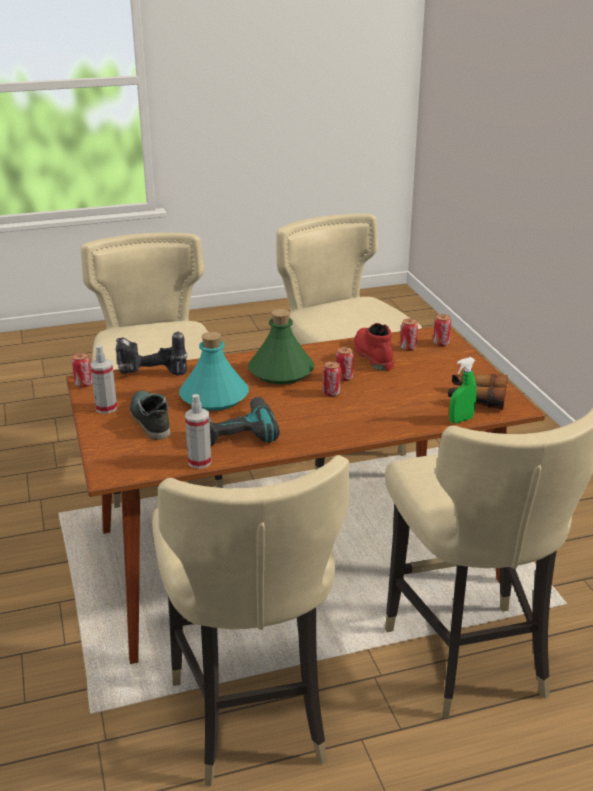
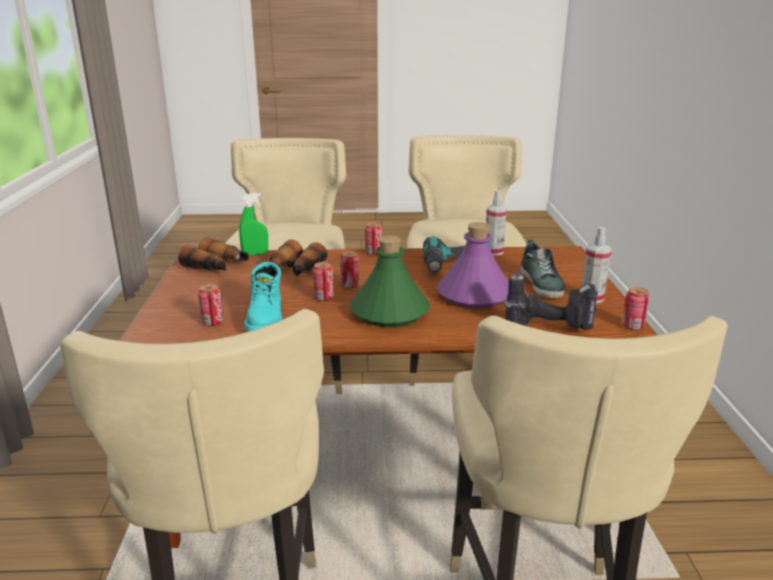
camera: 165 degrees left, 5 degrees down
(214, 396) = (474, 296): turquoise bottle -> purple bottle
(372, 355) = (266, 318): red boot -> turquoise boot
(398, 403) = (294, 270): none -> binoculars
(441, 343) = (165, 323): can -> can (373, 253)

